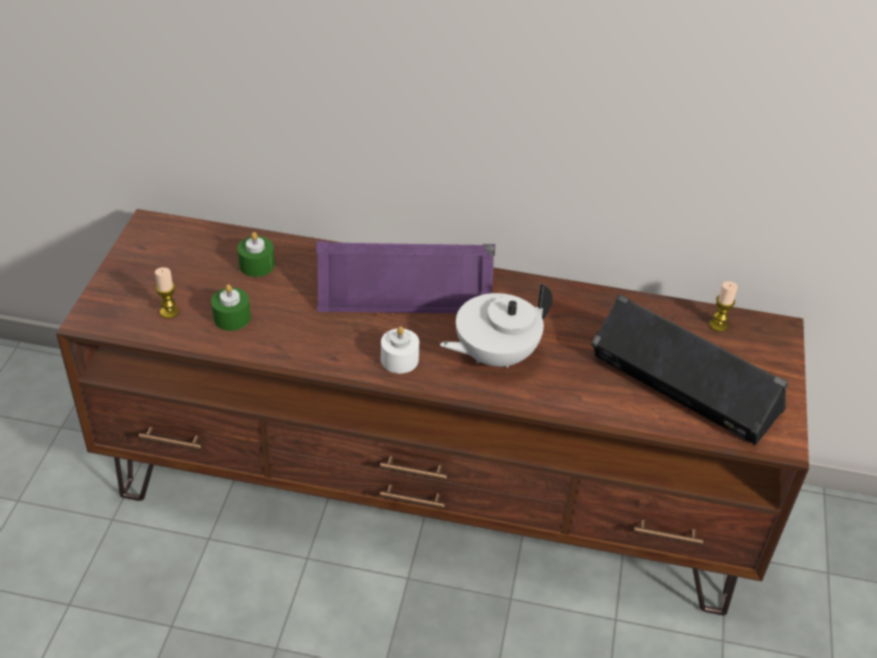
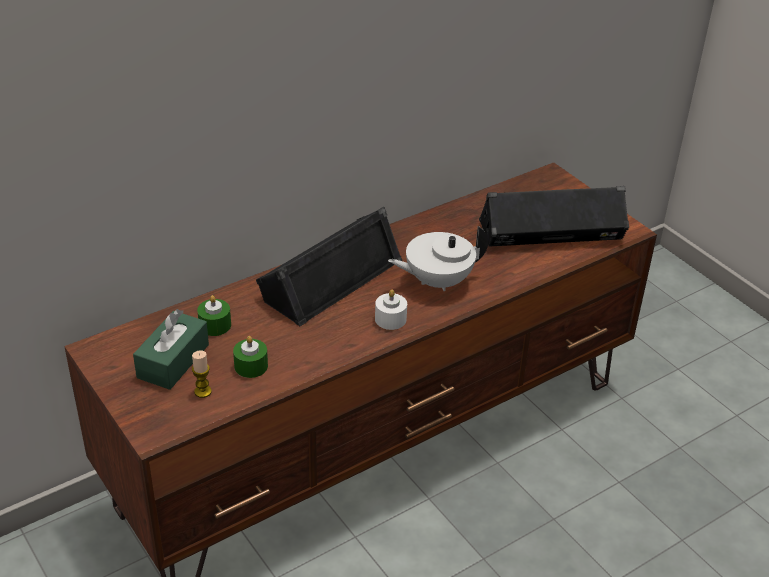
camera: 45 degrees left, 5 degrees down
(186, 272) = (173, 361): none -> green tissue box
(404, 287) = (329, 277): purple speaker -> black speaker
(494, 355) = (437, 281): white teapot -> white teapot turned 60 degrees clockwise
(718, 325) = (522, 190): candle -> none

